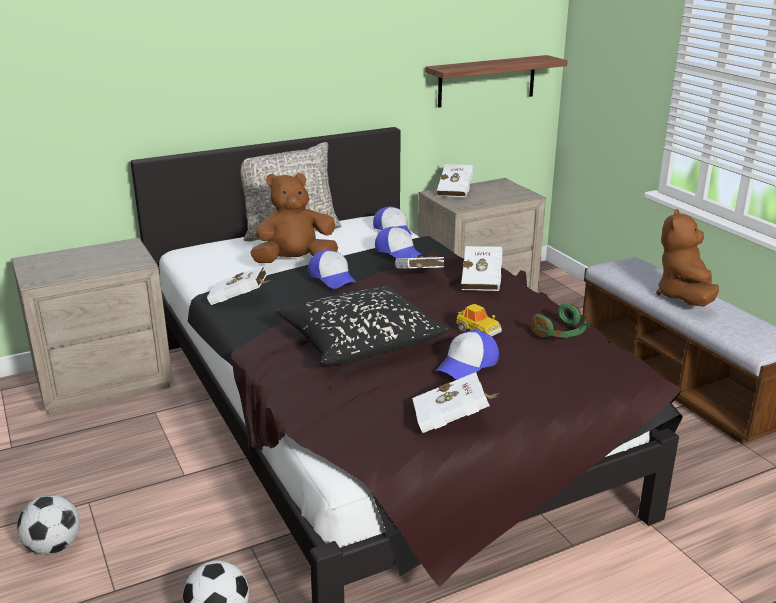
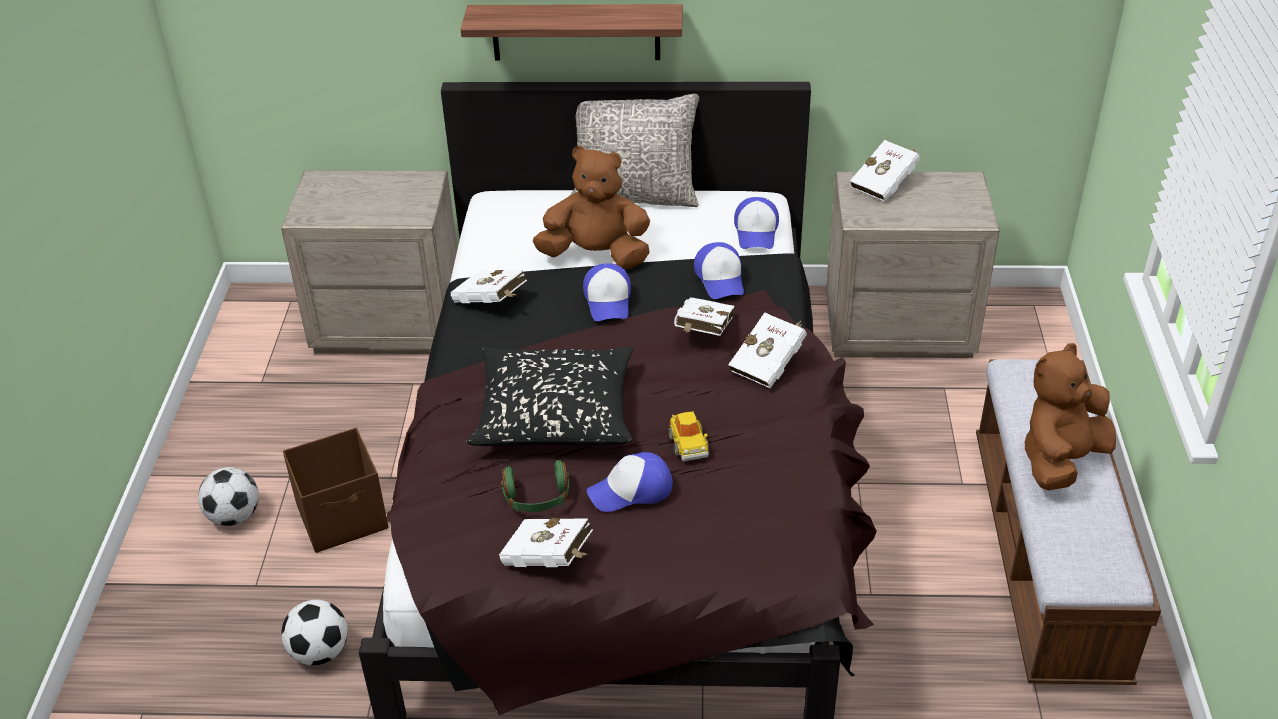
camera: 30 degrees right, 15 degrees up
(163, 514) = (344, 517): none -> brown storage box
(487, 81) = (973, 33): shelf -> shelf (576, 32)
(561, 333) = (780, 481): green headphones -> green headphones (537, 498)

